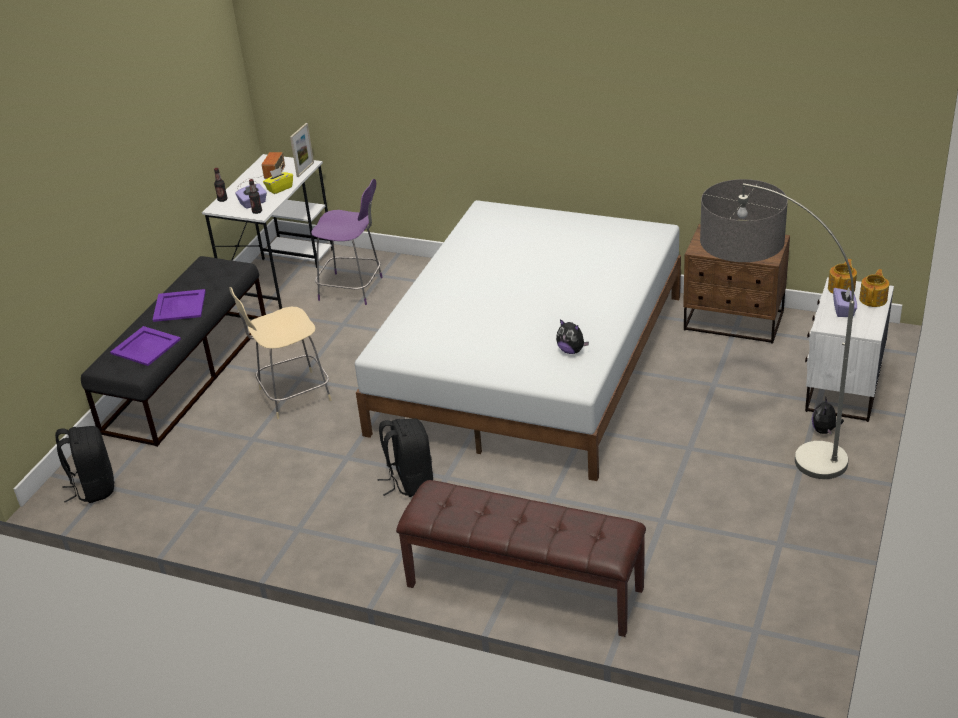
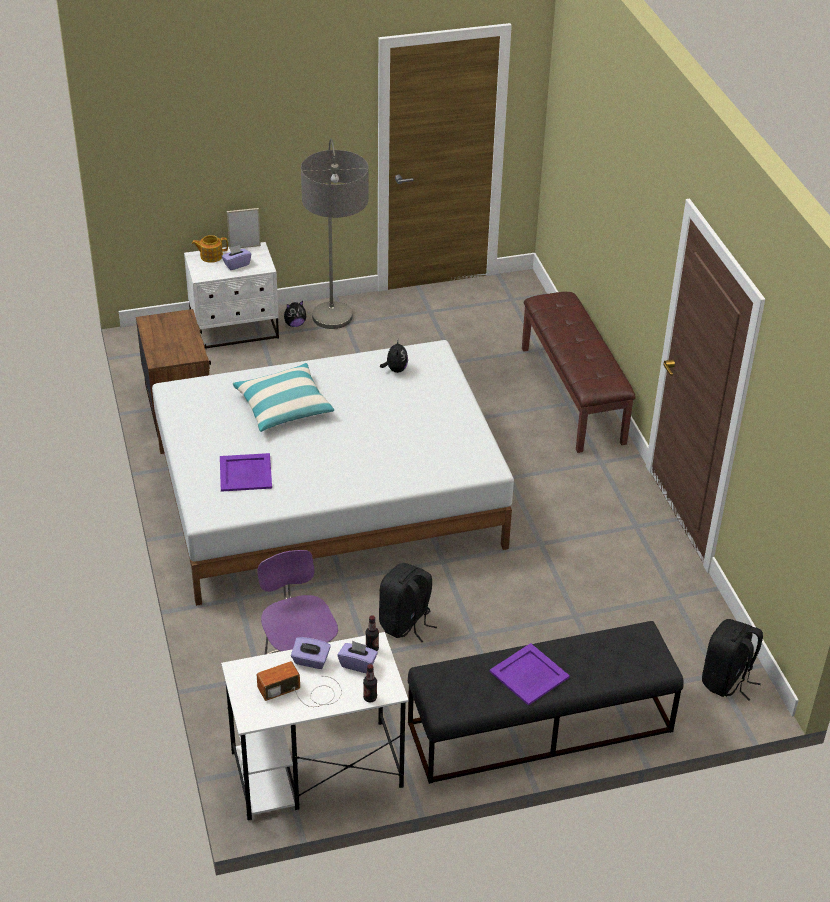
camera: 130 degrees left, 5 degrees up
(146, 346) = (605, 654): purple tray -> purple tray (245, 472)
(279, 188) = (310, 661): yellow tissue box -> purple tissue box
(292, 395) = (500, 626): beige chair -> none
(305, 169) = (252, 665): picture frame -> picture frame (245, 247)
(409, 481) = (532, 494): black backpack -> black backpack (405, 623)
(579, 275) = (284, 406): none -> pillow
(842, 288) = (205, 272): teapot -> none

